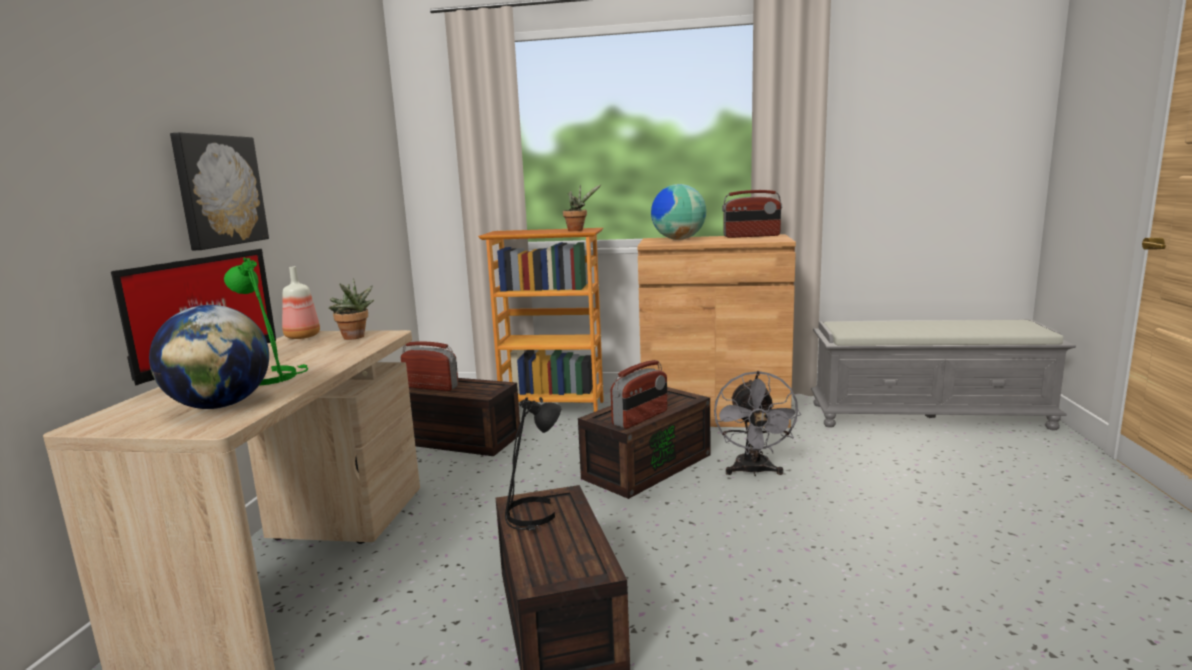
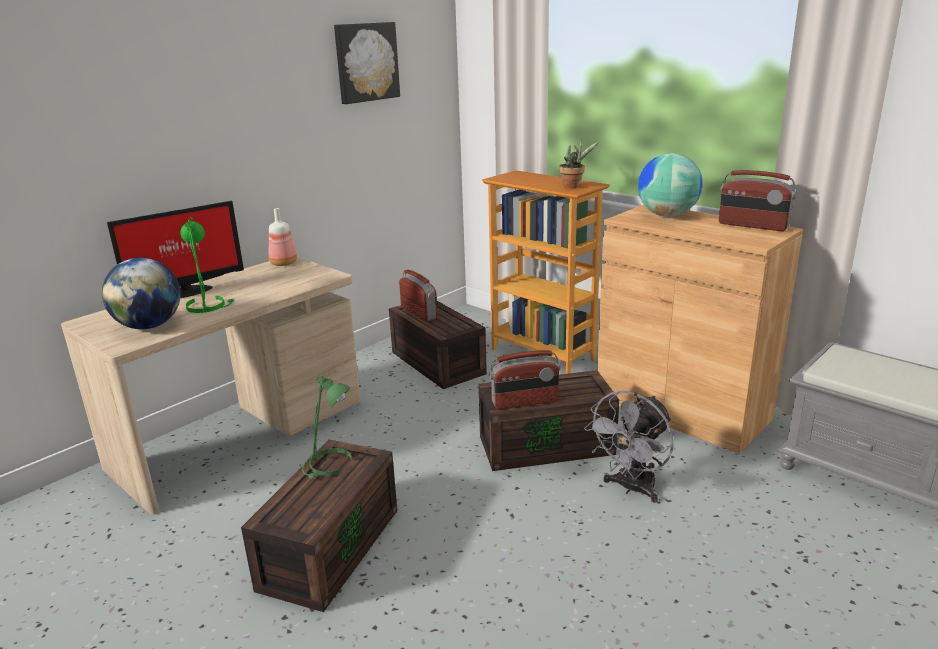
camera: 35 degrees right, 10 degrees up
(218, 191) = (223, 147): picture -> picture (366, 62)
(355, 338) = (307, 274): potted plant -> none
(532, 515) = (329, 465): black table lamp -> green table lamp

